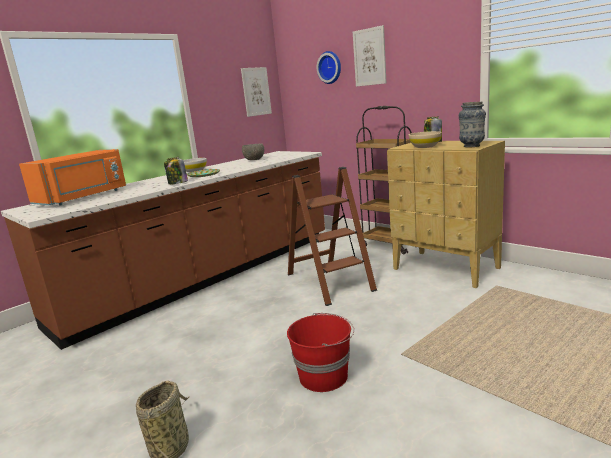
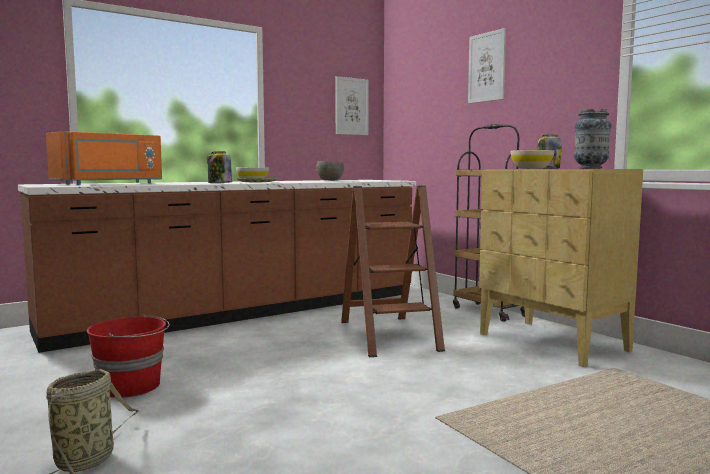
camera: 10 degrees right, 10 degrees down
(324, 376) = (320, 423): red bucket -> red bucket (131, 386)
(330, 67) = (441, 81): wall clock -> none

